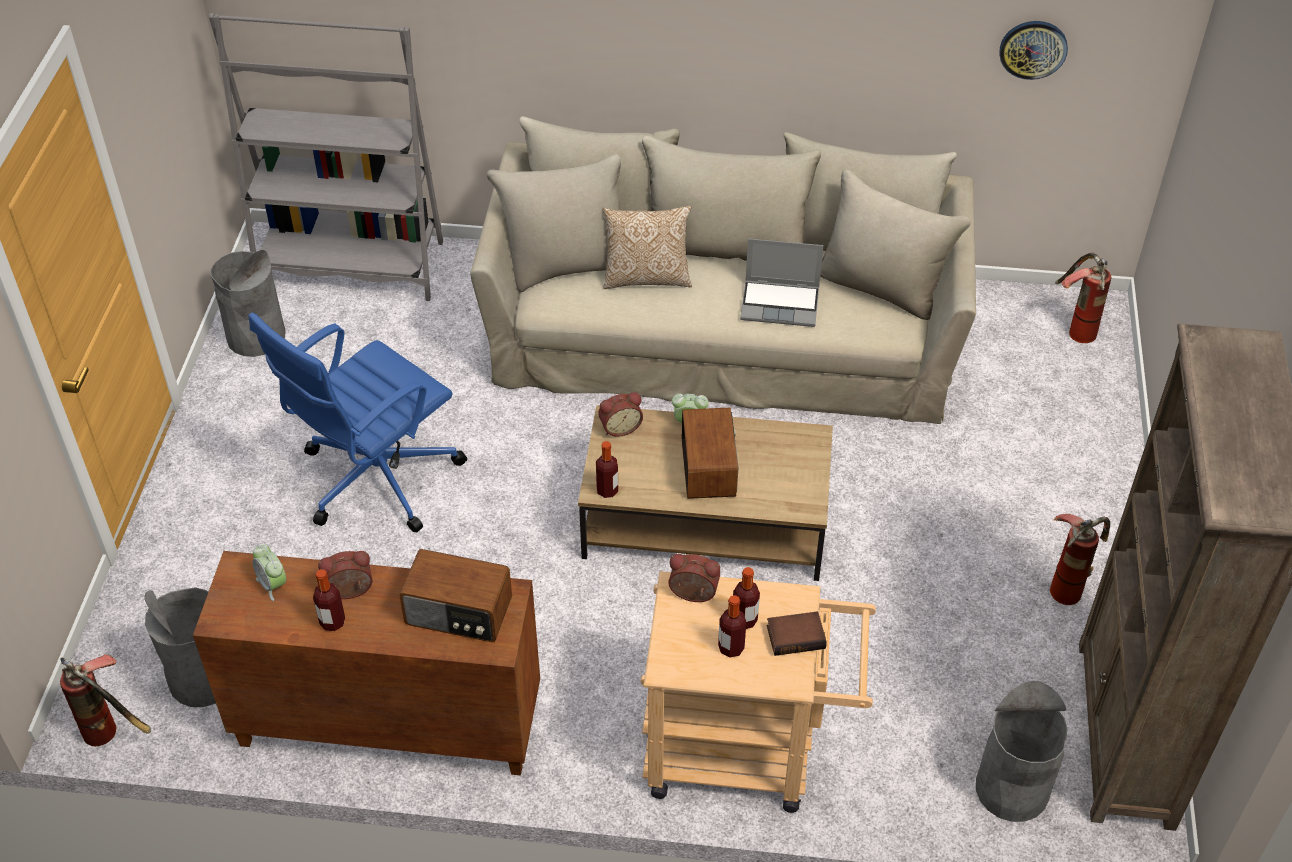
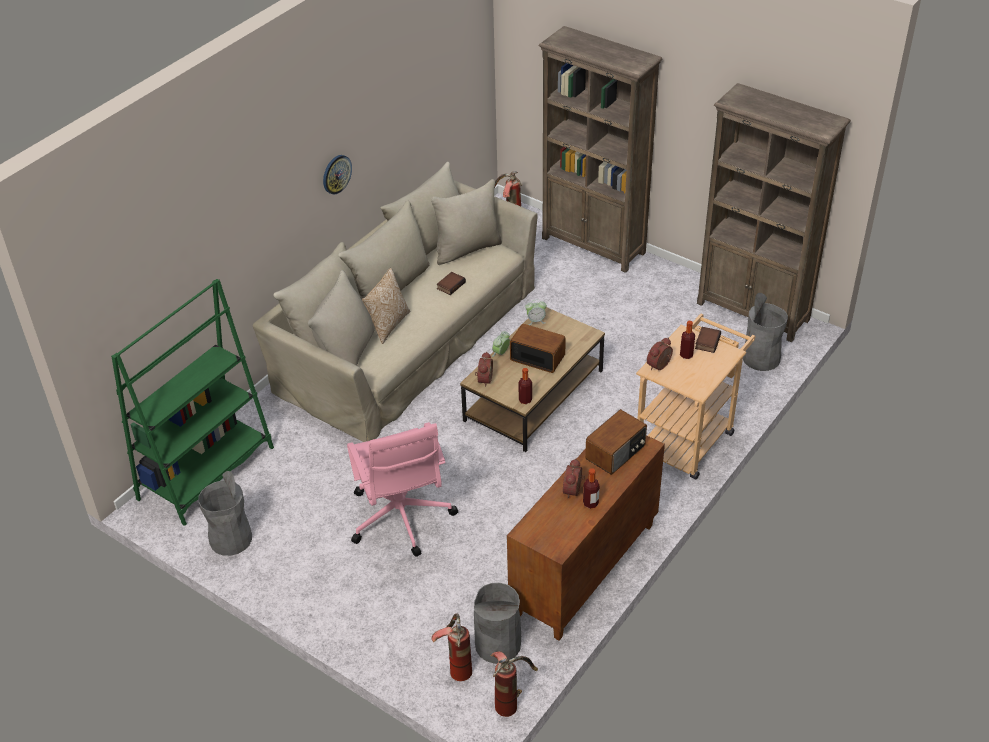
camera: 60 degrees left, 5 degrees down
(273, 584) = (547, 520): alarm clock -> alarm clock (536, 321)
(351, 264) = (206, 473): grey bookcase -> green bookcase
(375, 479) = (401, 519): blue office chair -> pink office chair
(731, 648) = (700, 365): bottle -> none
(781, 304) = (450, 285): laptop -> book
(1033, 49) = (443, 90): wall clock -> wall clock (336, 174)
(1069, 583) = (661, 291): fire extinguisher -> fire extinguisher (456, 665)
(1106, 453) = (594, 246): none -> brown bookcase

